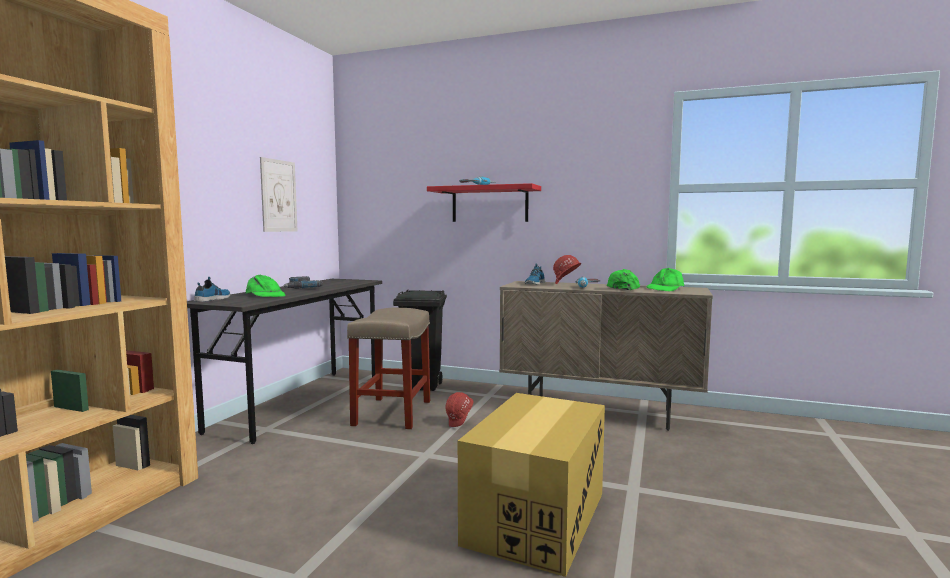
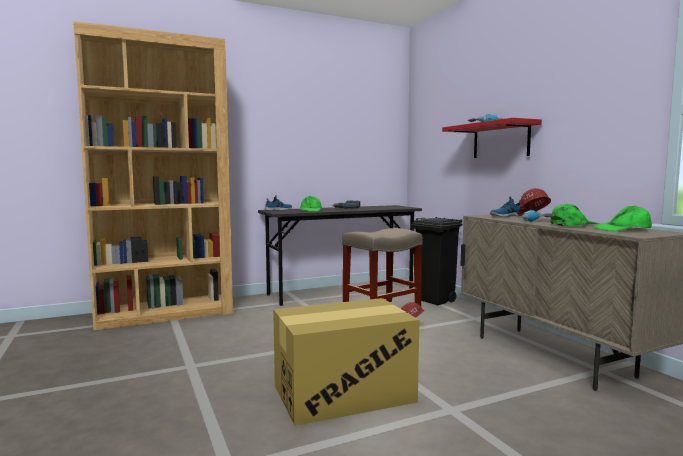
camera: 45 degrees right, 0 degrees up
(278, 196) = (346, 141): picture -> none

